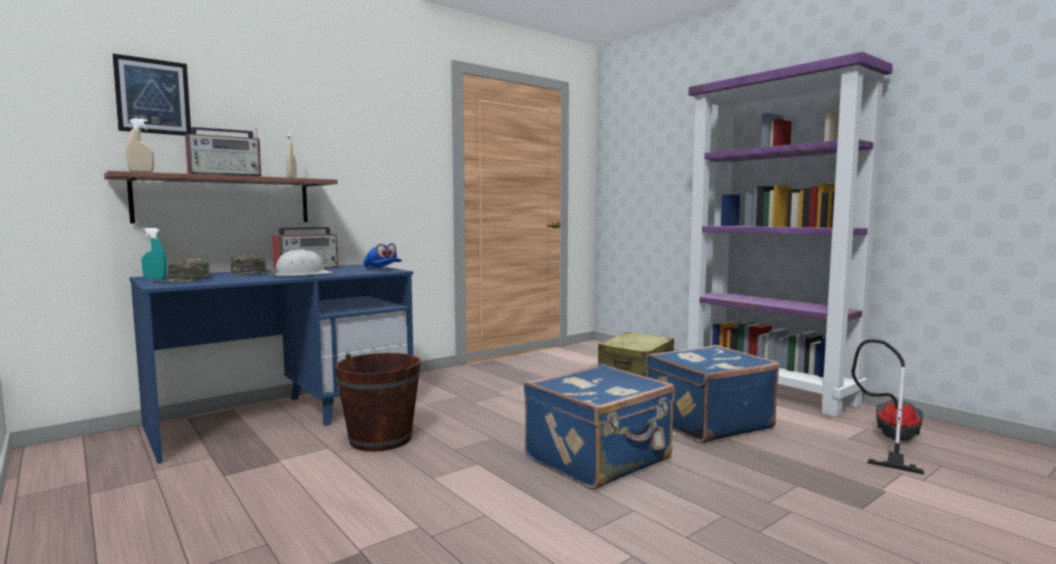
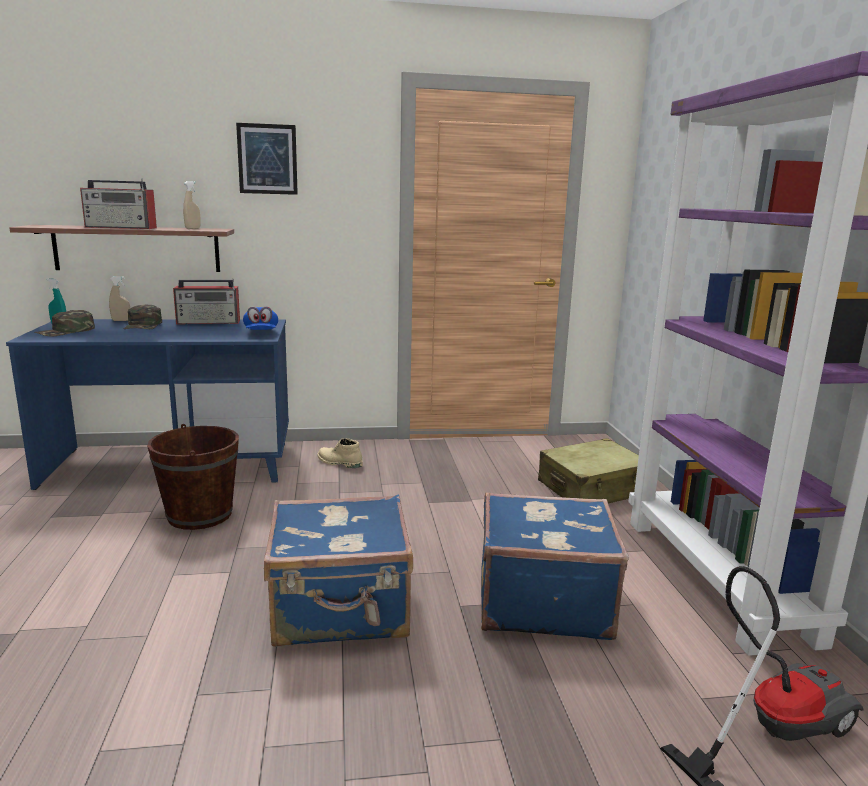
camera: 30 degrees right, 10 degrees up
(141, 172) = (41, 226): beige spray bottle -> beige spray bottle (121, 320)
(153, 96) = (68, 148): picture -> picture (267, 159)
(302, 275) = (167, 335): white hard hat -> none
(438, 386) = (339, 462): none -> beige boot

